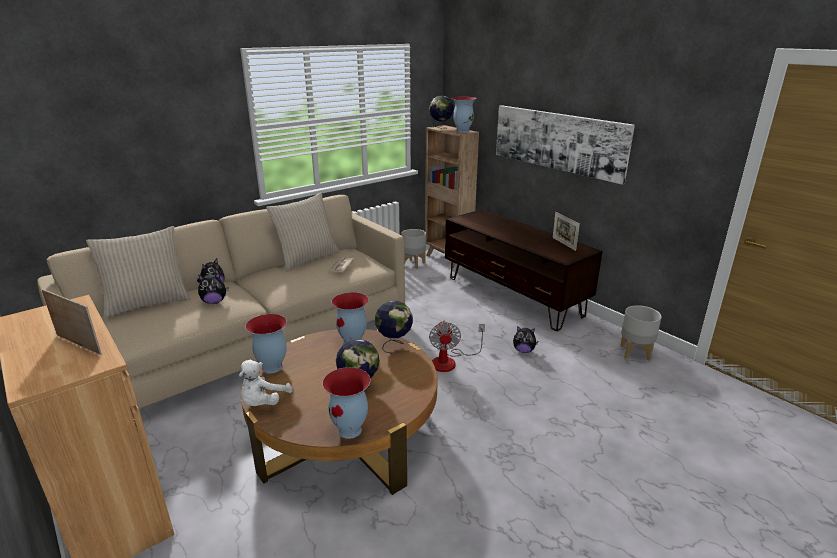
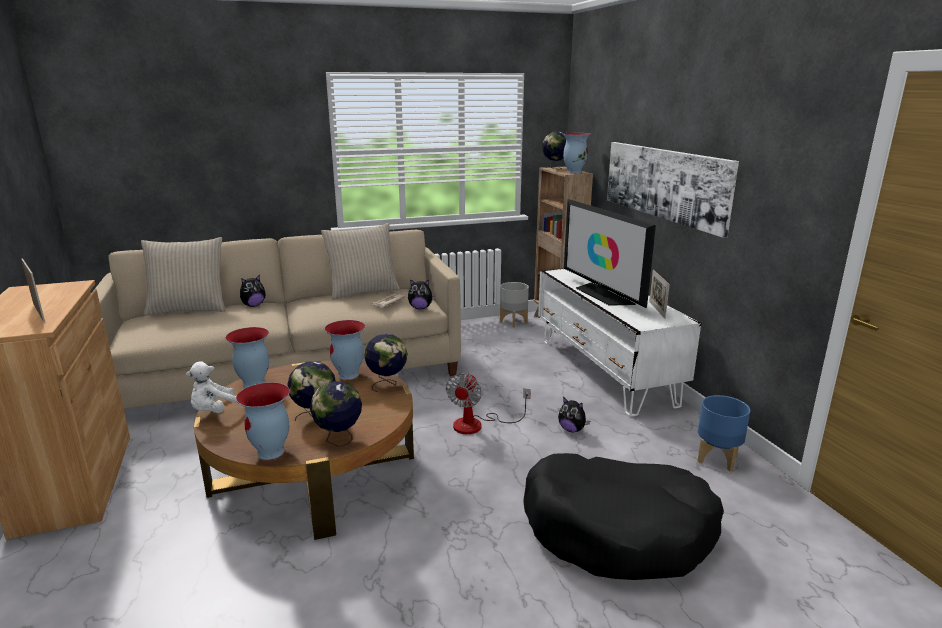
camera: 20 degrees right, 5 degrees down
(214, 302) = (241, 316): plush toy -> plush toy (420, 308)
(399, 405) = (339, 440): none -> globe
(513, 236) = (602, 295): none -> television
(513, 296) = (604, 371): brown tv stand -> white tv stand
(609, 424) = (618, 530): none -> black dog bed
(635, 352) = (717, 459): grey planter -> blue planter

